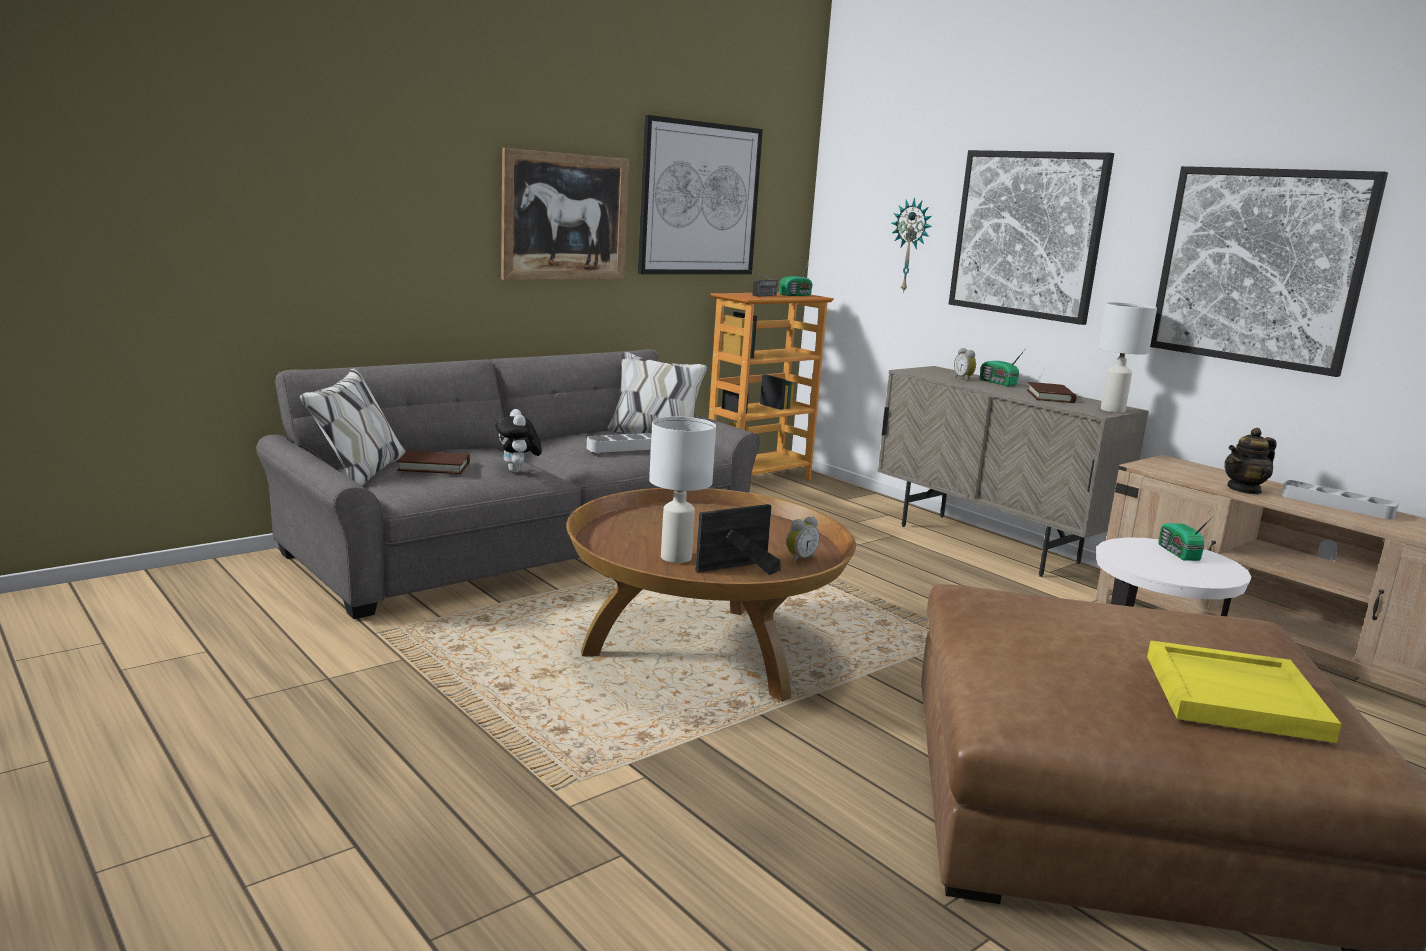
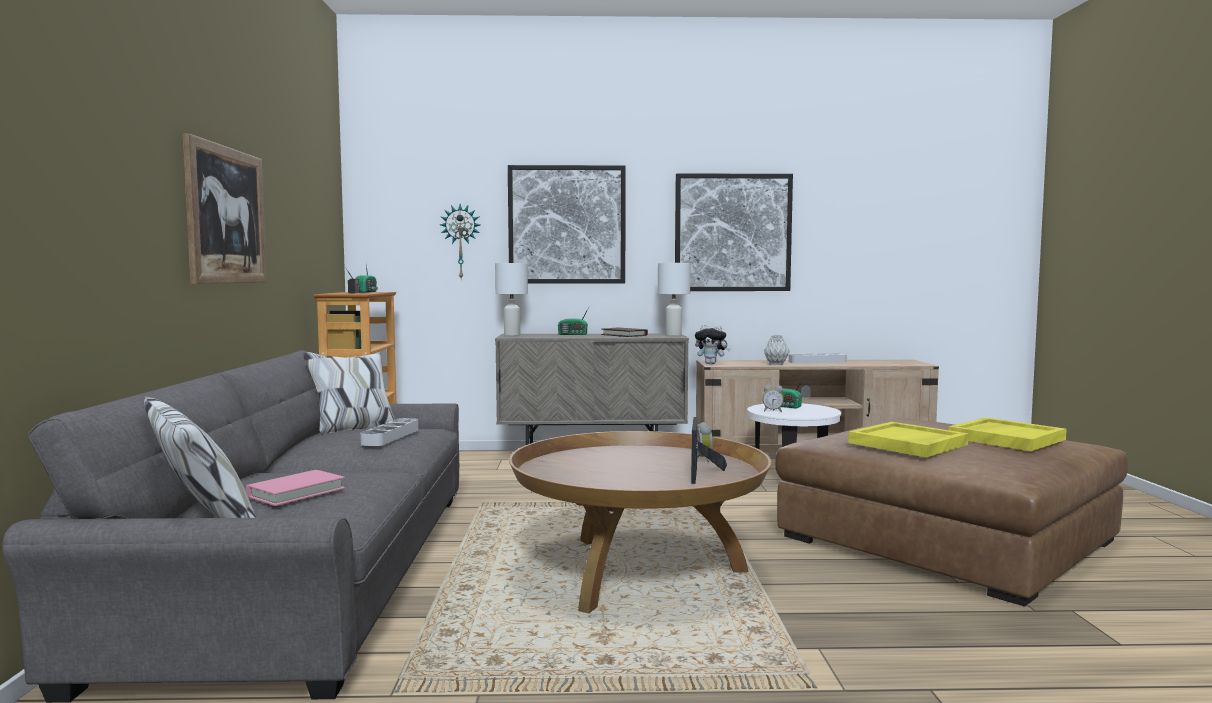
camera: 50 degrees left, 10 degrees down
(434, 466) = (296, 492): brown book -> pink book
(518, 471) = (367, 475): plush toy -> plush toy (712, 363)
(676, 558) = (656, 482): white table lamp -> white table lamp (512, 335)
(699, 199) = (295, 204): picture -> none
(964, 379) = (551, 335): alarm clock -> alarm clock (773, 411)
(1045, 637) = (908, 444): none -> yellow tray
(1244, 489) = (776, 364): teapot -> grey vase

